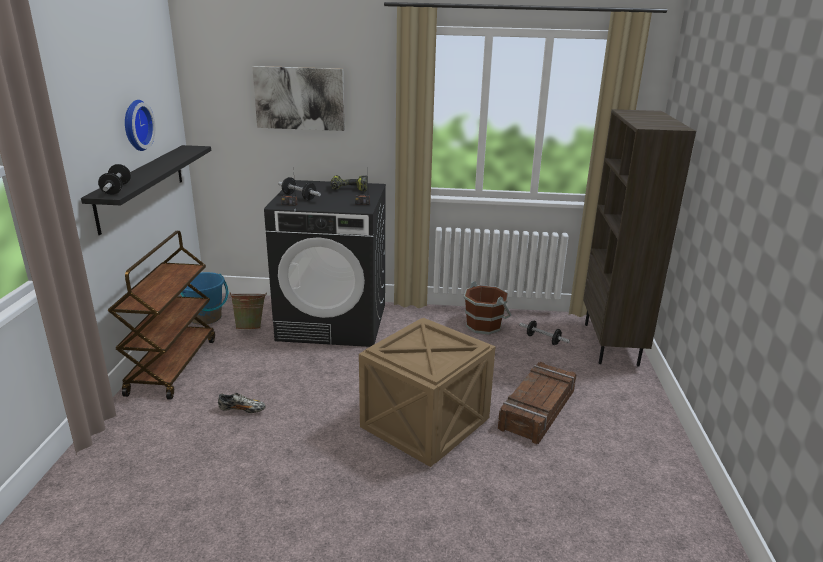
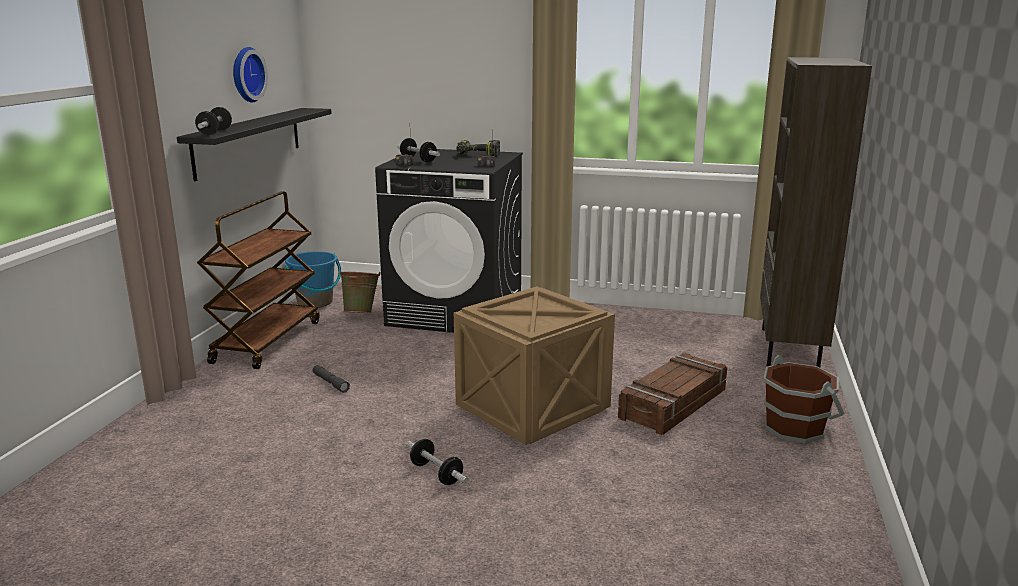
camera: 10 degrees right, 5 degrees down
(242, 410) = (330, 383): shoe -> grey flashlight
(300, 98) = (428, 54): picture -> none
(484, 325) = (634, 323): brown bucket -> brown bucket (795, 427)
(543, 339) = (703, 340): dumbbell -> dumbbell (436, 474)

